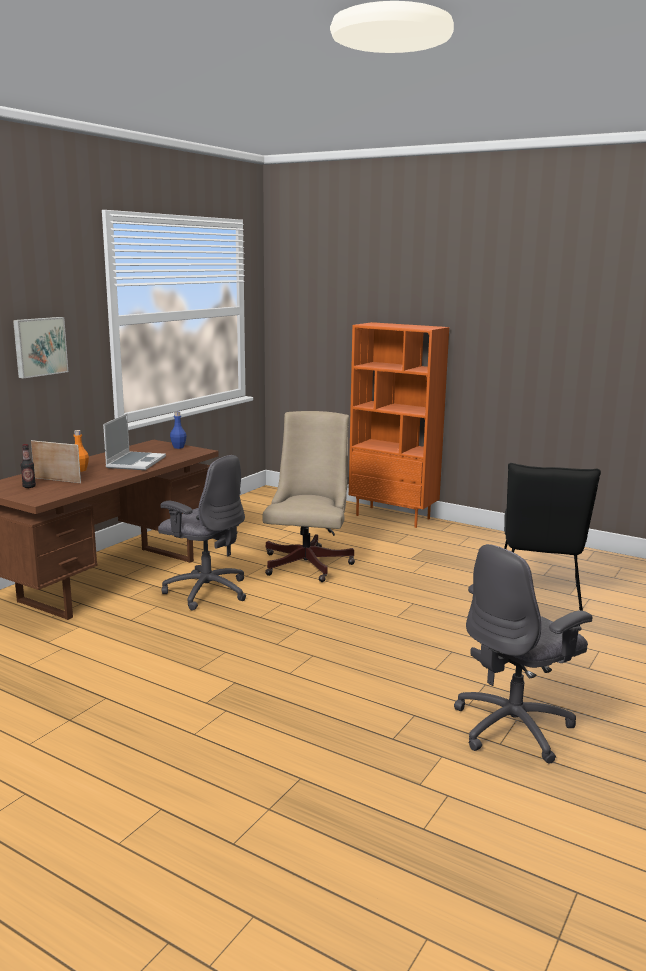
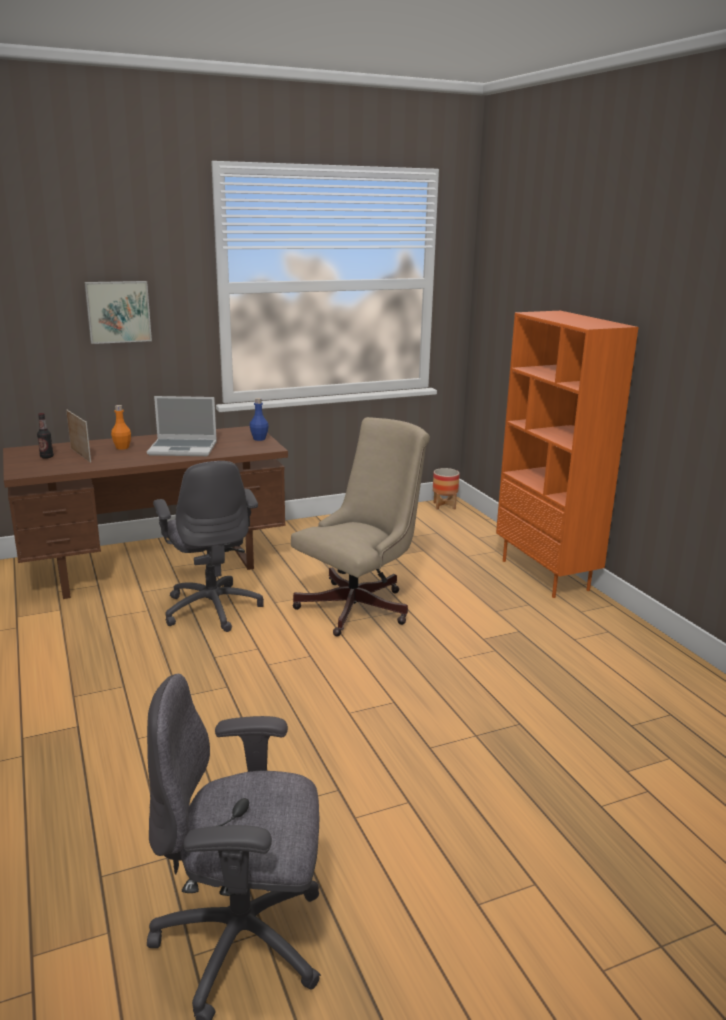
camera: 35 degrees right, 5 degrees up
(135, 462) = (184, 449): laptop -> laptop turned 45 degrees clockwise
(266, 492) = (444, 506): none -> planter
(538, 595) = (575, 755): black chair -> none

